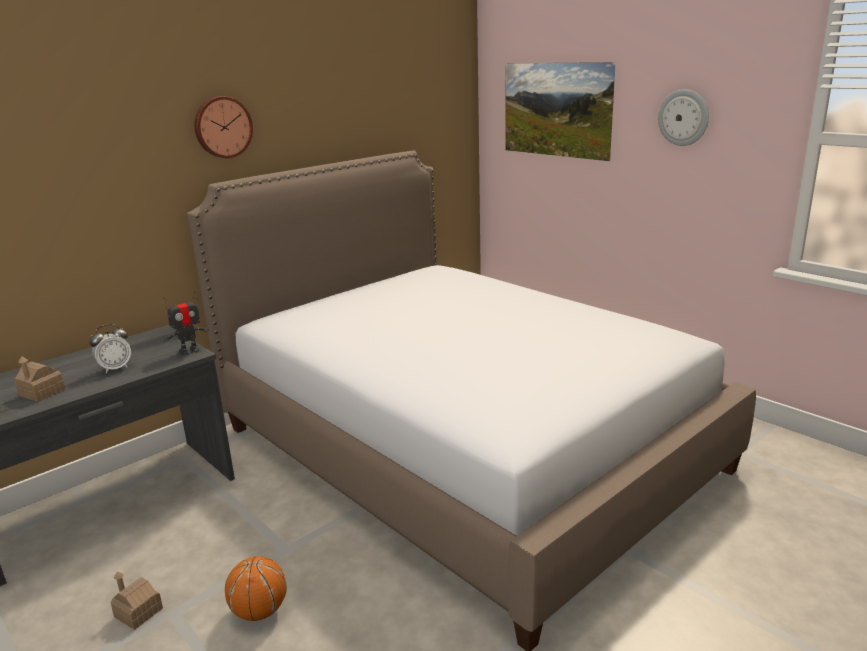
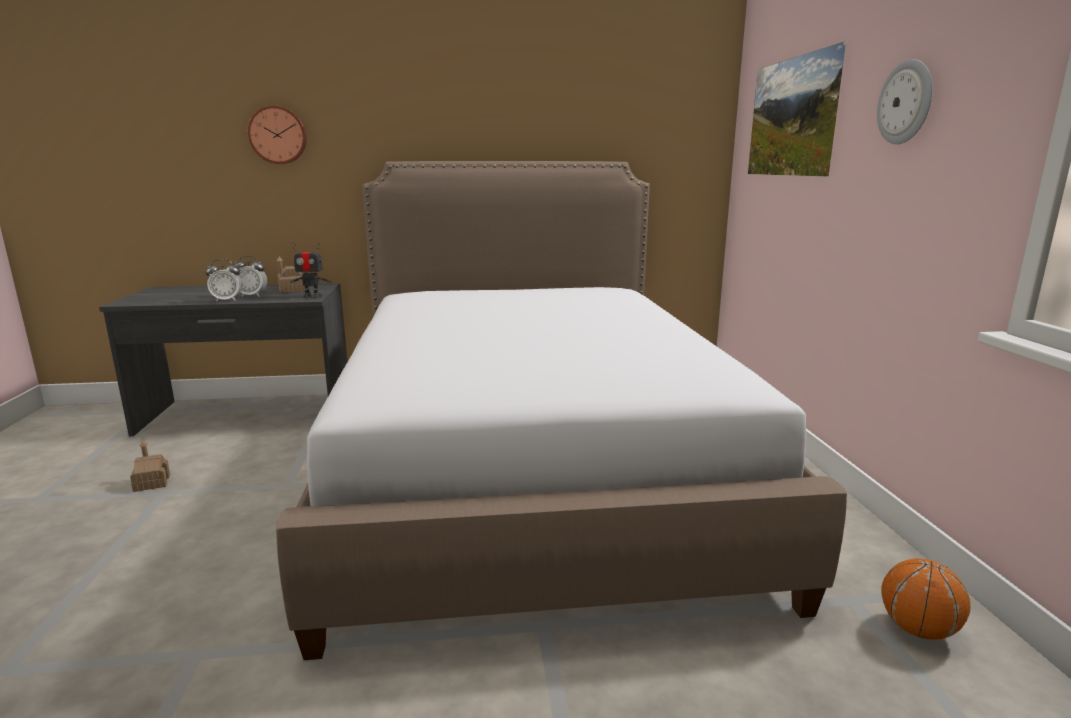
camera: 35 degrees right, 5 degrees down
(42, 392) = (190, 297): toy house -> toy house (292, 290)
(103, 383) = (227, 300): none -> alarm clock
(222, 127) = (412, 113): wall clock -> wall clock (278, 135)
(259, 611) = (203, 517): basketball -> basketball (917, 630)

